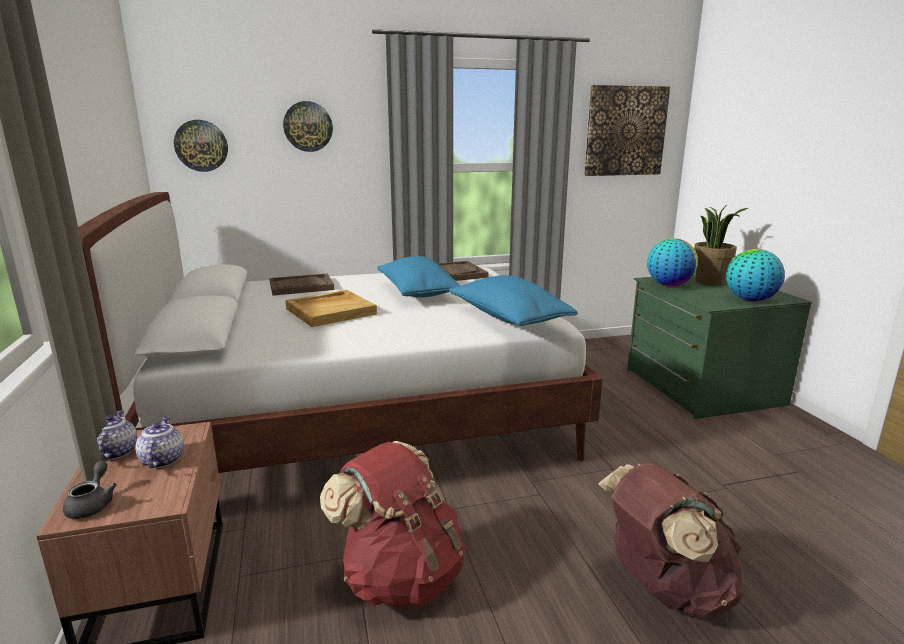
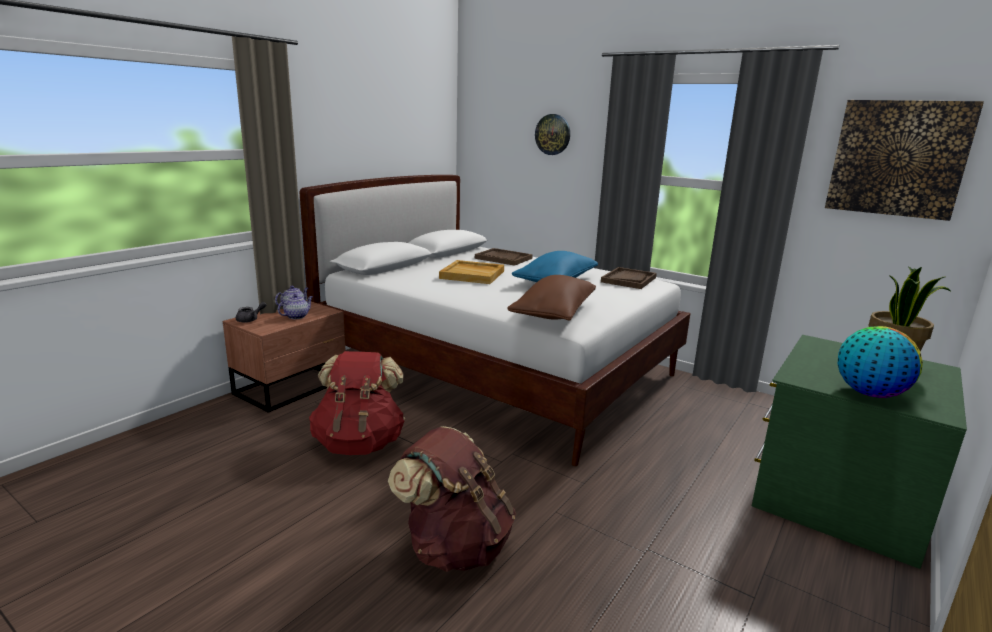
camera: 50 degrees right, 0 degrees up
(201, 145) = (485, 145): wall clock -> none
(508, 319) = (553, 313): blue pillow -> brown pillow
(669, 285) = (817, 351): globe -> none

